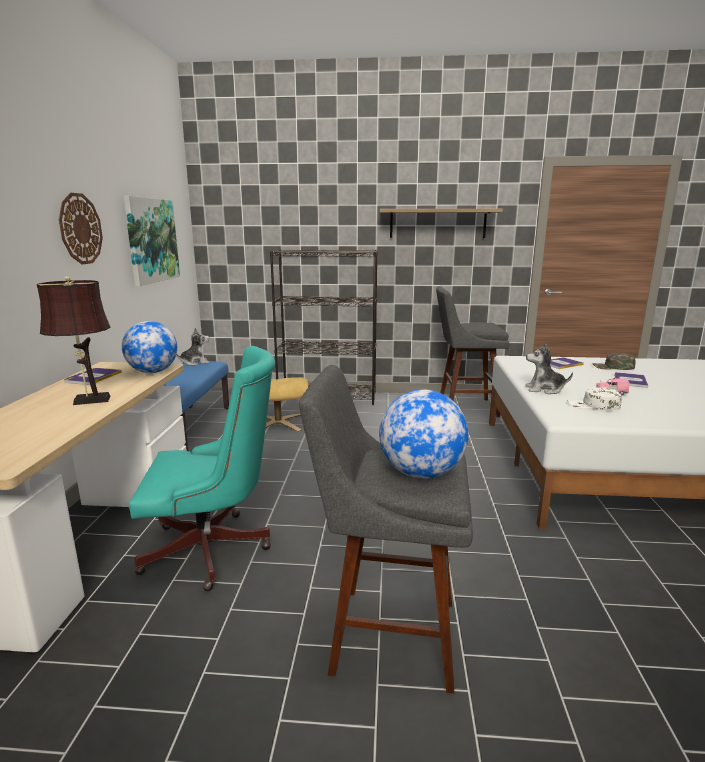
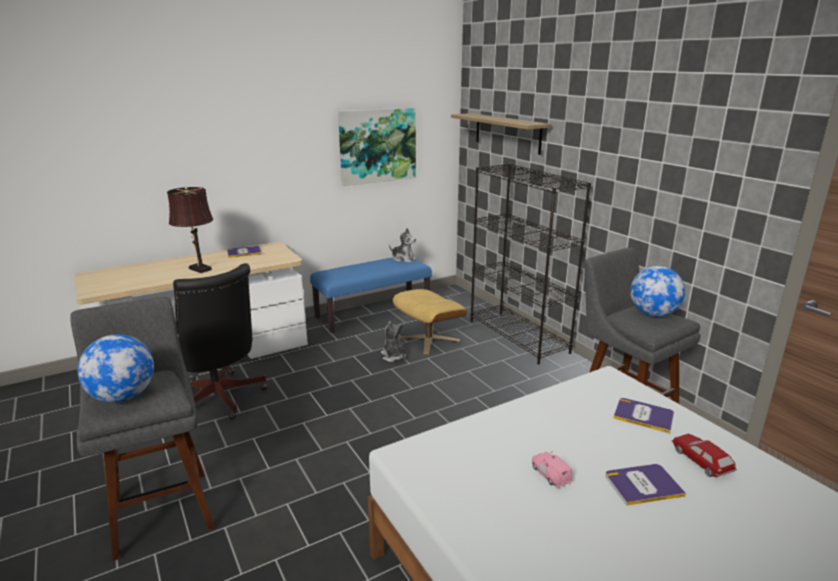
camera: 55 degrees right, 5 degrees up
(80, 229) = (275, 142): wall clock -> none
(152, 372) = (271, 260): globe -> globe (653, 314)
(214, 550) = (219, 401): turquoise office chair -> black office chair
(437, 223) = (663, 160): shelf -> shelf (507, 133)
(544, 389) = (499, 424): plush toy -> plush toy (393, 356)
(593, 405) = (477, 467): white cap -> none
(613, 367) = (701, 460): green cap -> toy car

